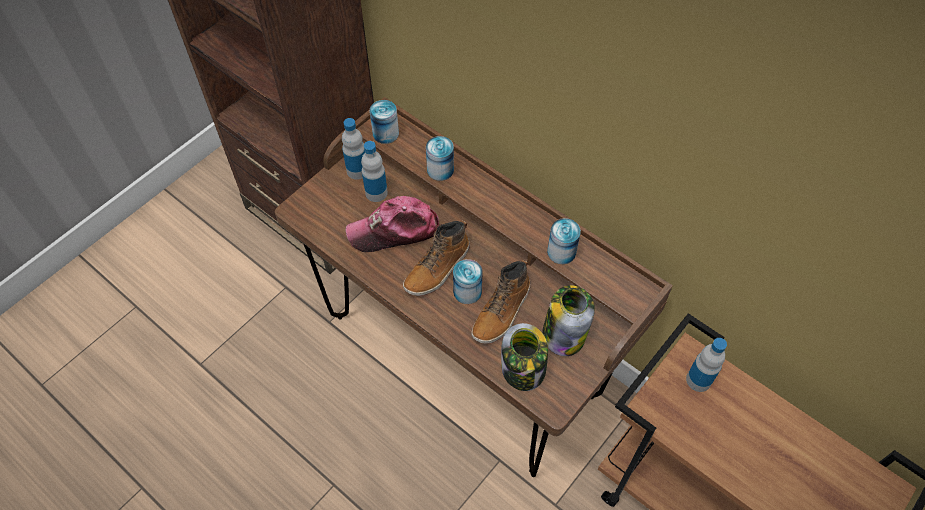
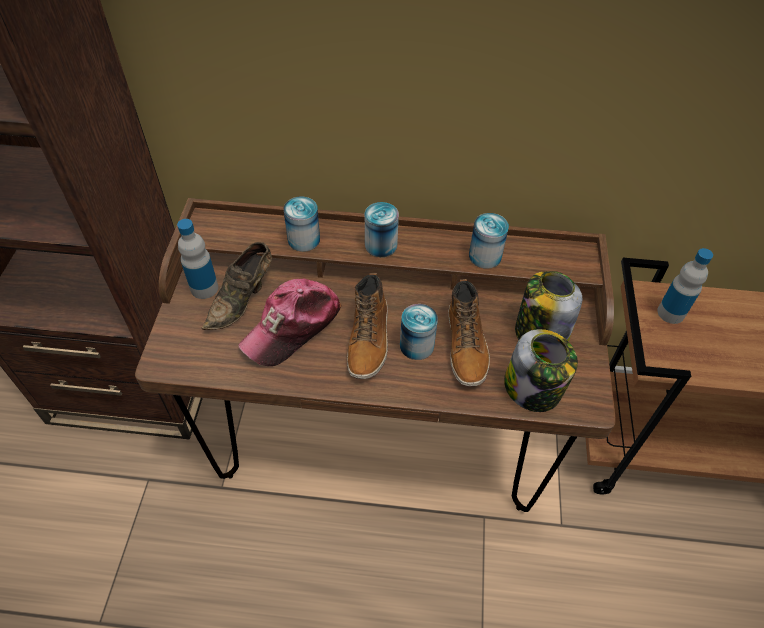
camera: 35 degrees left, 5 degrees down
(376, 193) = (243, 299): bottle -> brown shoe
(385, 133) = (216, 232): can -> can (381, 245)

